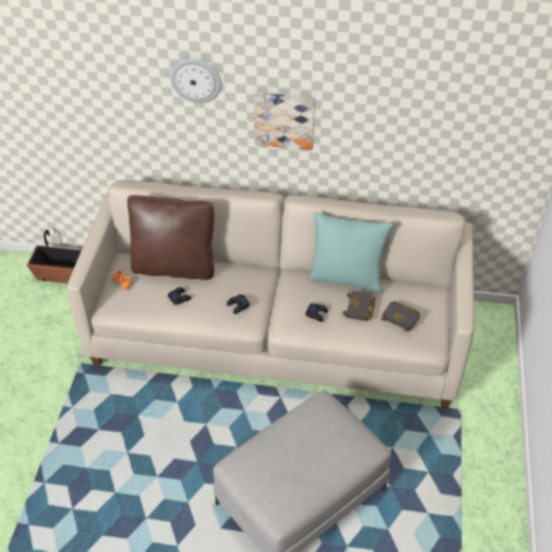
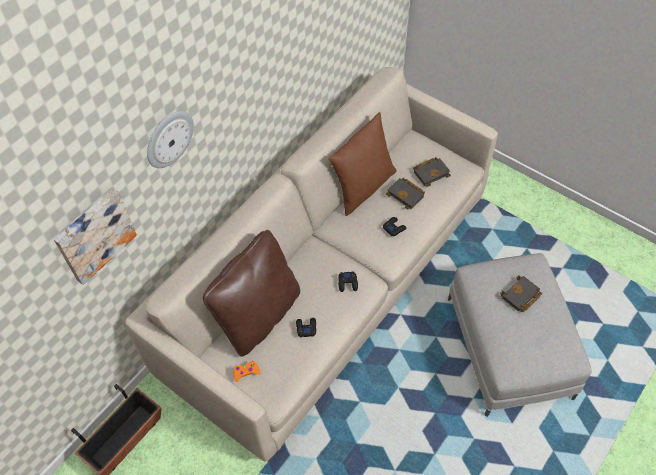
camera: 60 degrees left, 10 degrees up
(284, 119) = (246, 106): picture -> picture (94, 235)
(319, 445) = (520, 297): none -> black book
(346, 278) = (363, 187): turquoise pillow -> brown pillow

